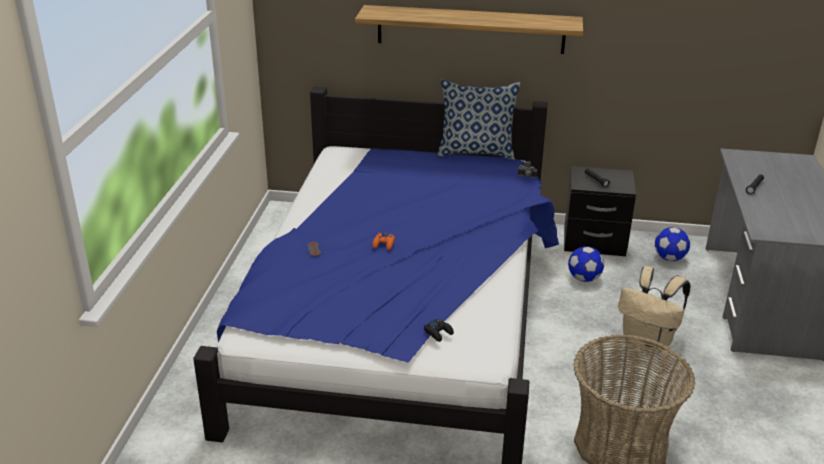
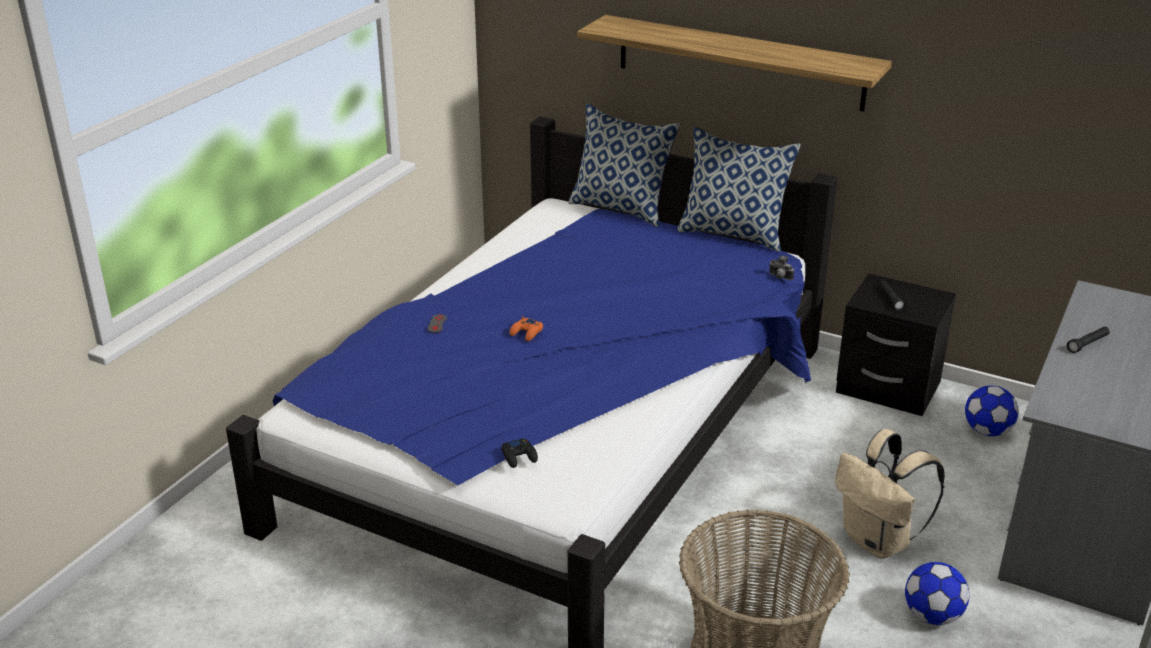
camera: 20 degrees right, 0 degrees up
(388, 146) = (621, 209): none -> pillow
(584, 278) = (841, 435): football -> football (932, 616)

